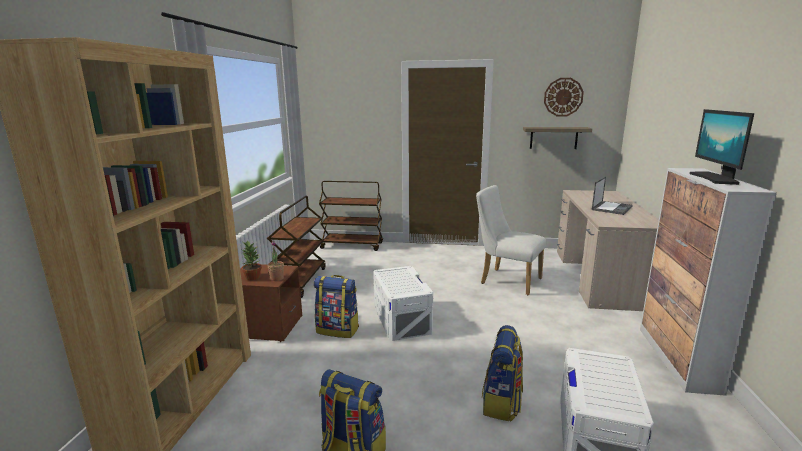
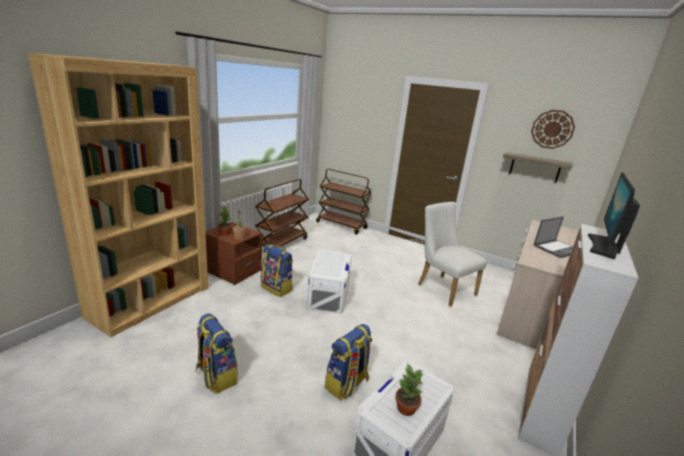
camera: 20 degrees right, 5 degrees up
(612, 392) = (405, 408): none -> potted plant

